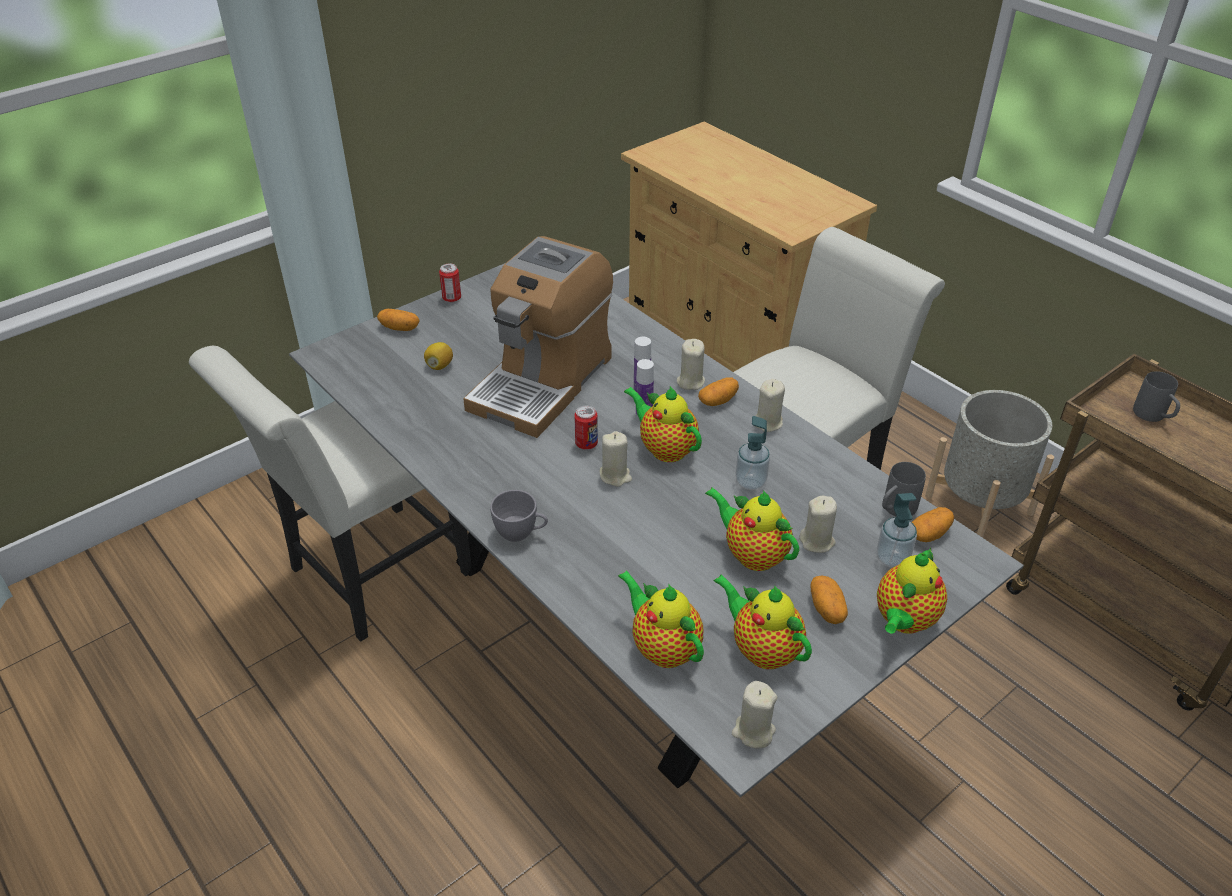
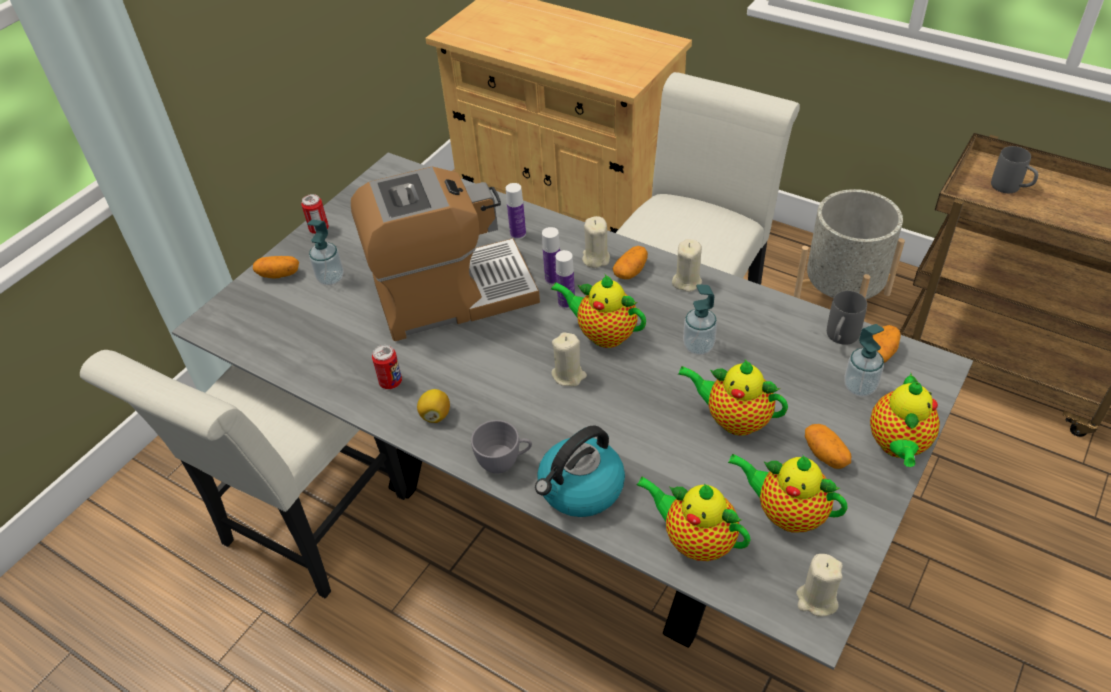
camera: 15 degrees left, 5 degrees up
(439, 366) = (339, 305): lemon -> lemon (435, 415)
(442, 341) = (330, 278): none -> soap dispenser
(542, 382) = (452, 295): coffee machine -> coffee machine turned 120 degrees counterclockwise
(578, 575) = (580, 489): none -> kettle
(586, 444) = (525, 349): can -> can (390, 382)
(628, 343) = (518, 234): none -> bottle
(817, 541) = (786, 389): beige candle -> none

